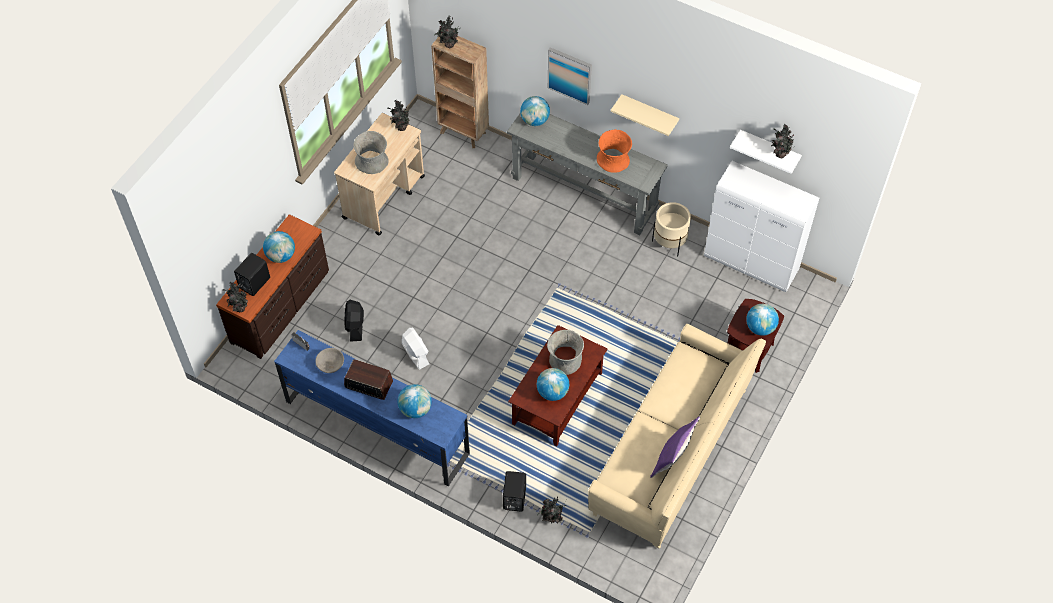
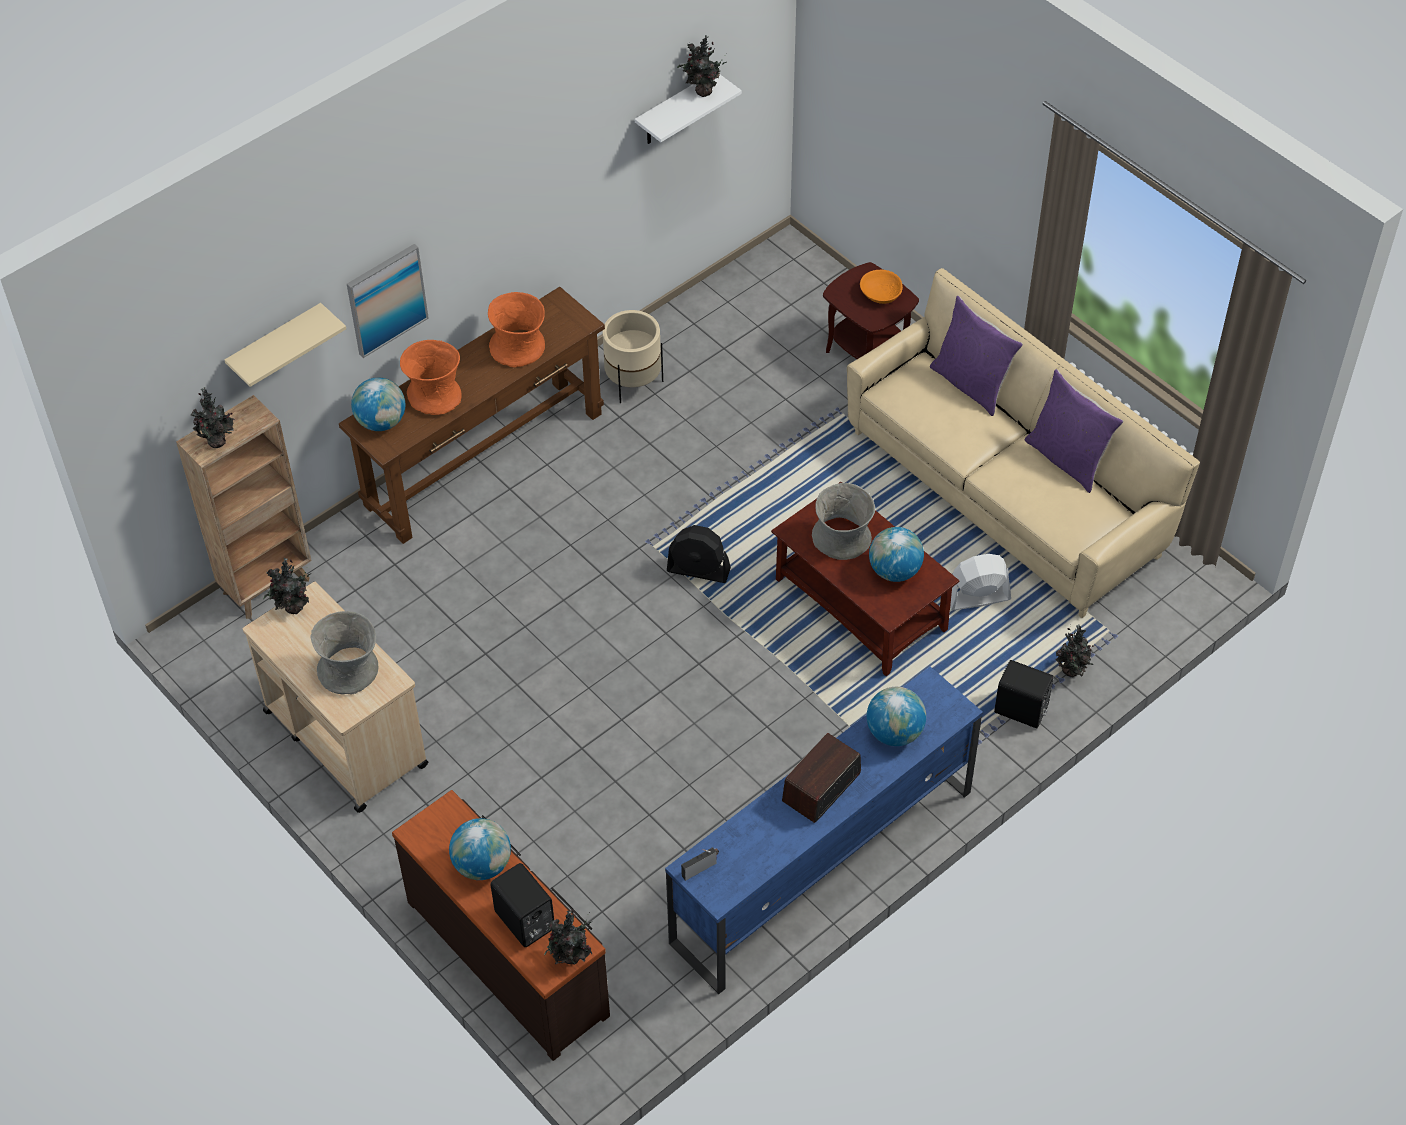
camera: 70 degrees left, 5 degrees down
(330, 364) = (758, 834): grey bowl -> none
(355, 326) = (604, 849): black fan -> black fan (698, 570)
(415, 354) = (698, 774): white fan -> white fan (978, 597)
(563, 136) = (435, 395): none -> orange vase
(584, 193) = (484, 459): grey console table -> brown console table
(649, 114) = (512, 234): beige shelf -> beige shelf (276, 346)
(709, 394) = (971, 384): none -> purple pillow
(752, 263) = (717, 301): white cabinet -> none
(760, 327) = (880, 293): globe -> orange bowl

